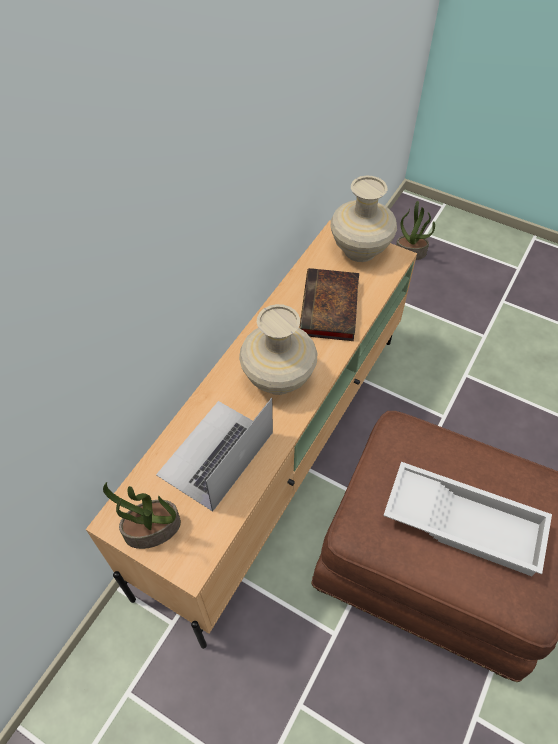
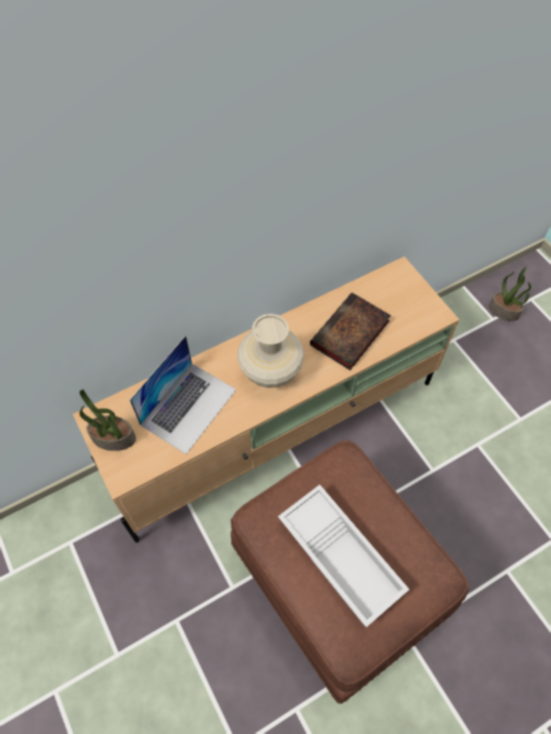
camera: 30 degrees right, 5 degrees up
(215, 454) = (188, 406): laptop -> laptop turned 150 degrees clockwise
(360, 251) = (410, 295): beige vase -> none

